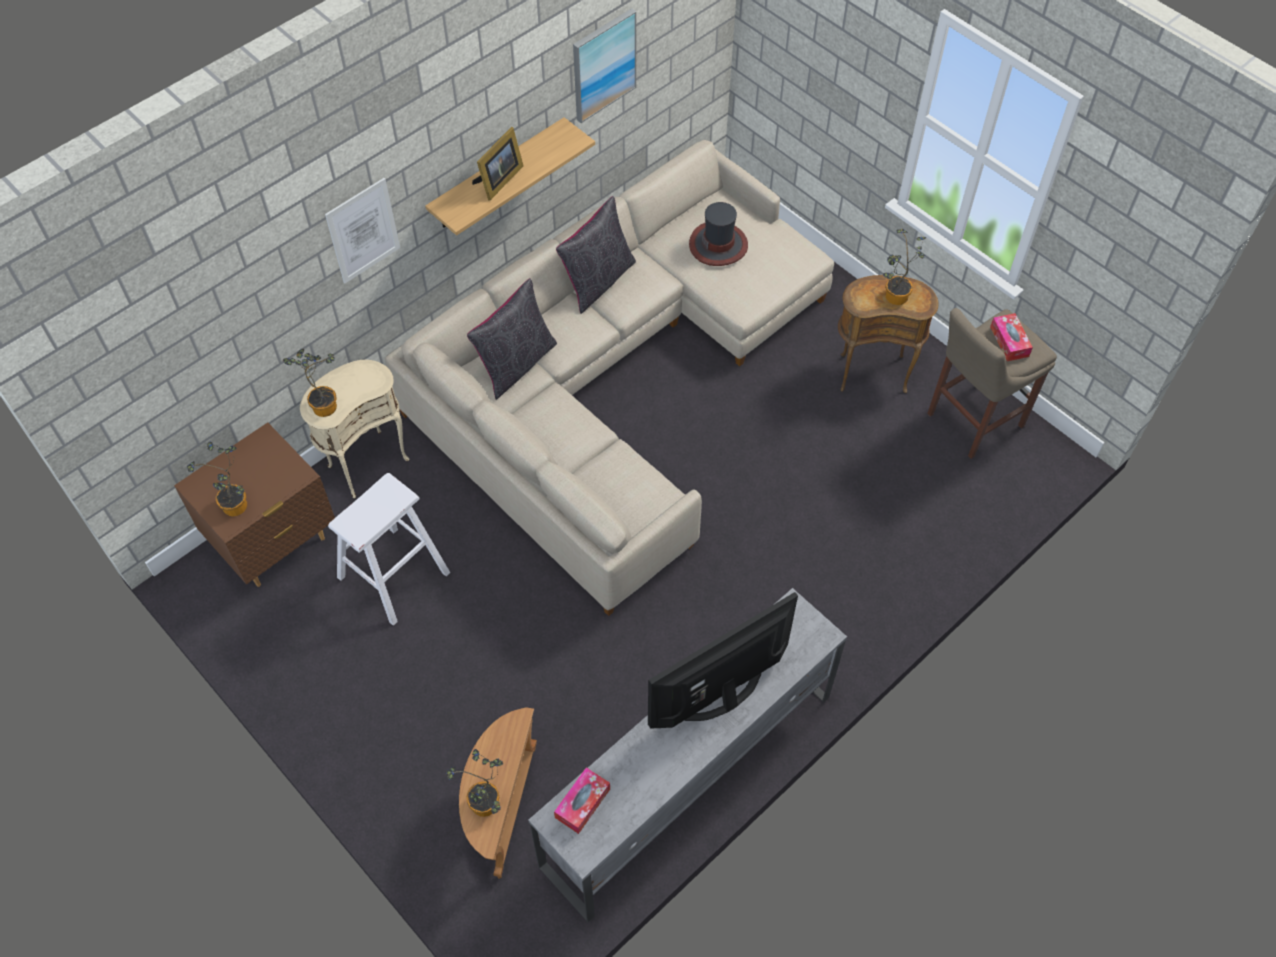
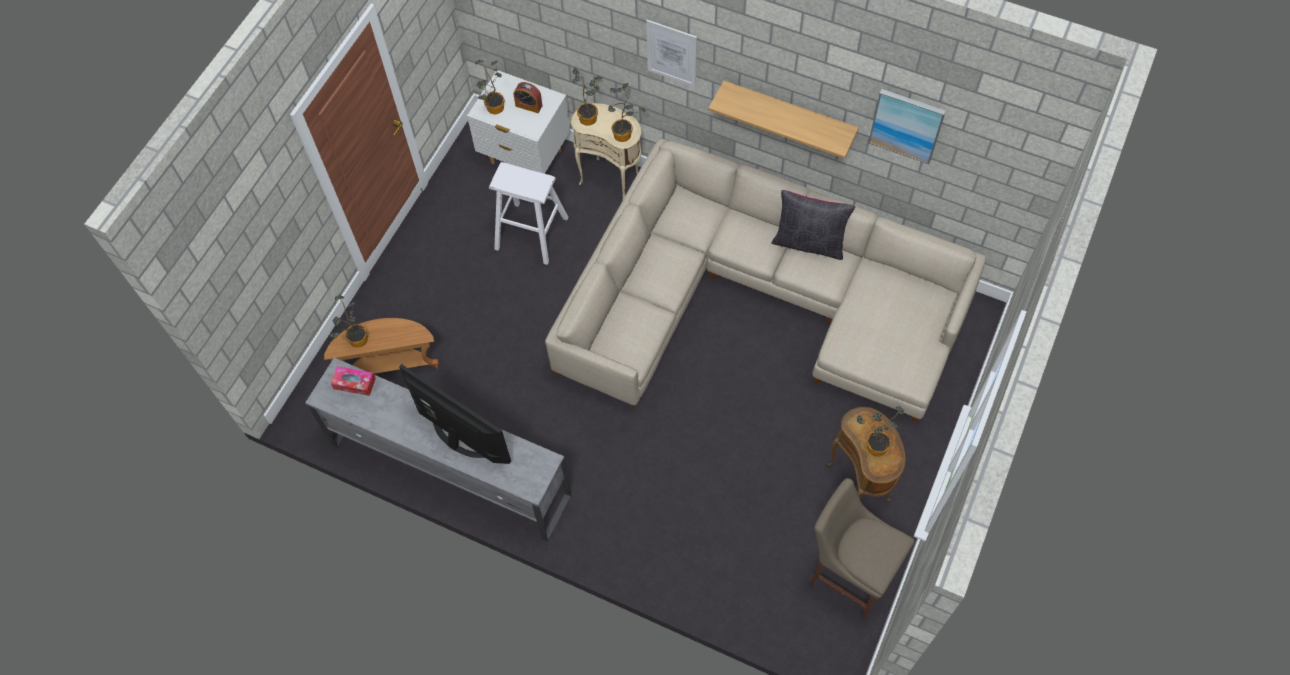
camera: 70 degrees right, 5 degrees up
(257, 467) = (529, 105): none -> alarm clock
(275, 544) = (525, 157): brown nightstand -> white nightstand
(374, 378) = (625, 135): none -> potted plant
(498, 181) = (770, 113): picture frame -> none
(516, 364) = (704, 221): black pillow -> none
(718, 244) = (889, 310): hat -> none
(1009, 341) = (874, 549): tissue box -> none

